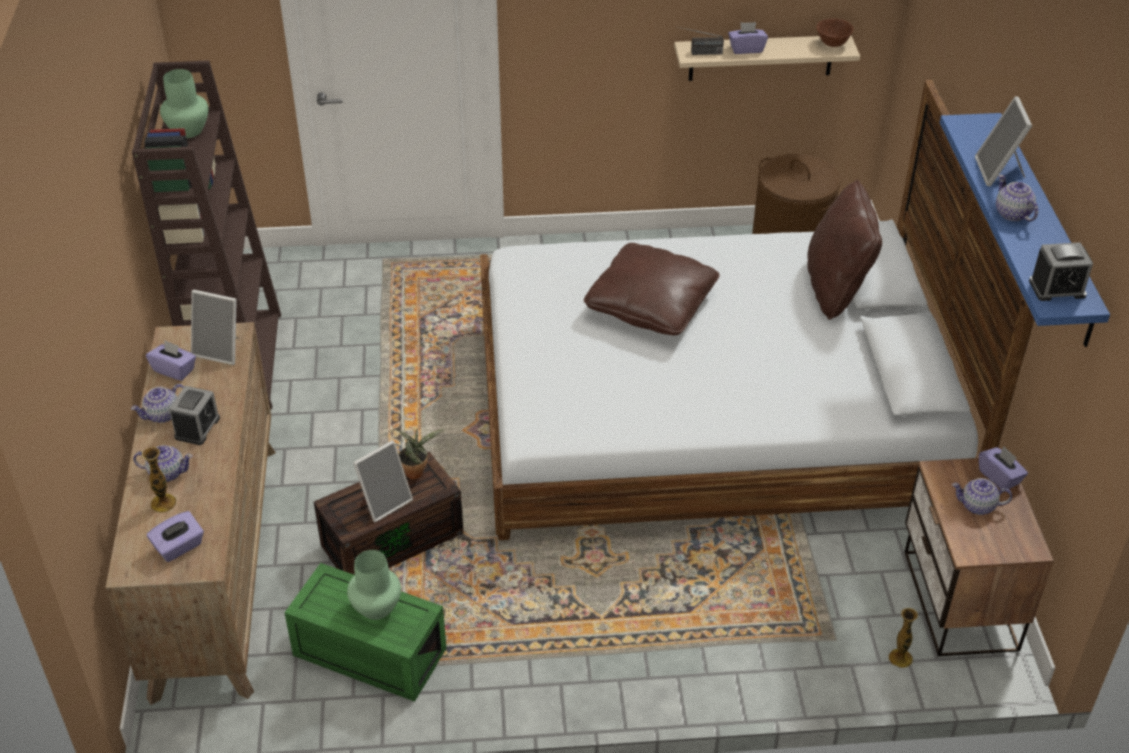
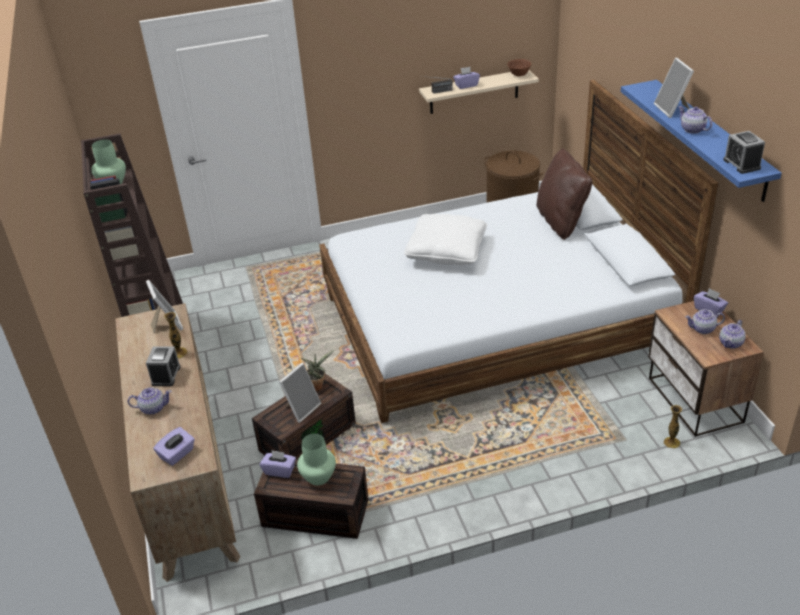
camera: 10 degrees left, 5 degrees down
(162, 415) = (138, 372): teapot -> teapot (731, 343)
(163, 503) = (156, 428): vase -> vase (179, 353)
(174, 370) = (137, 342): purple tissue box -> purple tissue box (280, 470)
(220, 350) = (167, 324): picture frame -> picture frame turned 120 degrees counterclockwise
(367, 653) = (313, 514): green storage box -> brown storage box
(651, 305) = (446, 251): brown pillow -> white pillow
(1057, 288) = (741, 164): alarm clock -> alarm clock turned 90 degrees clockwise

